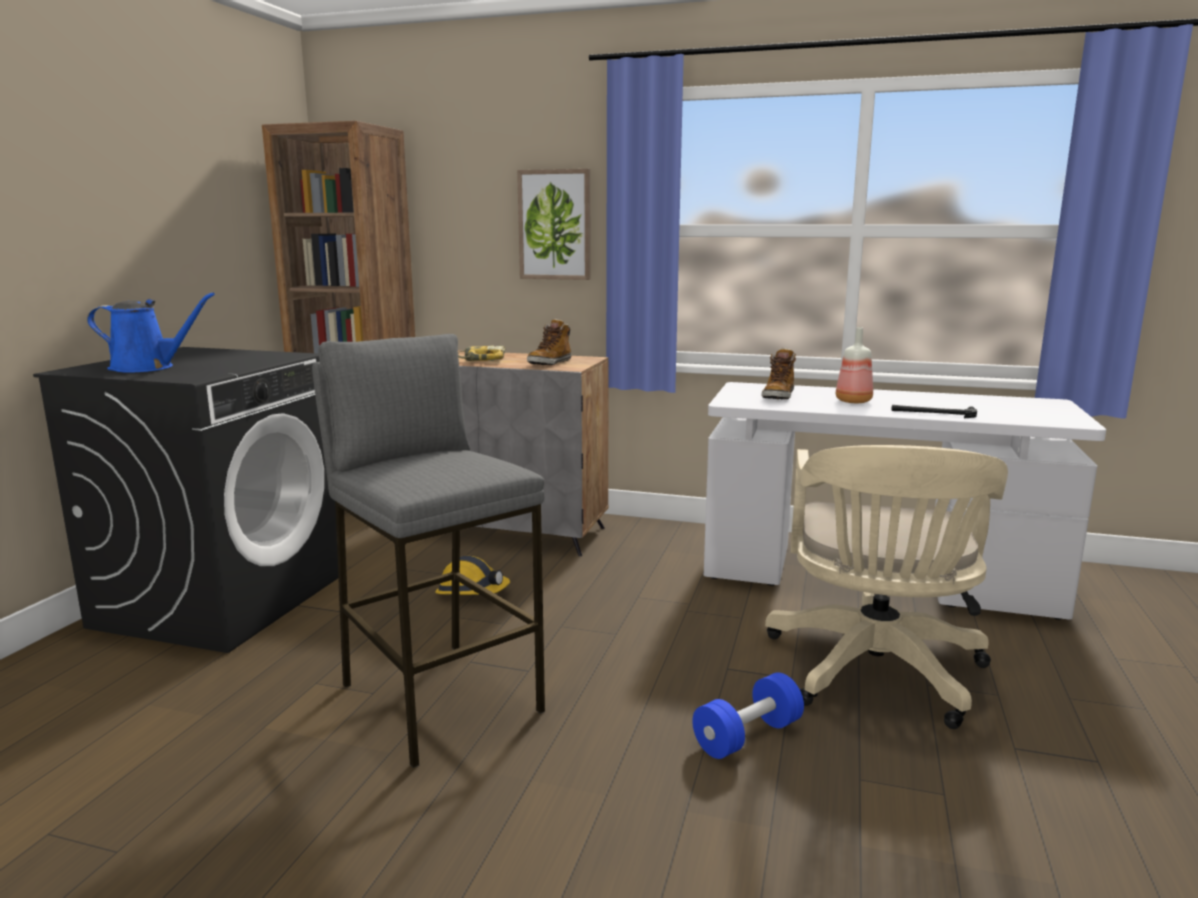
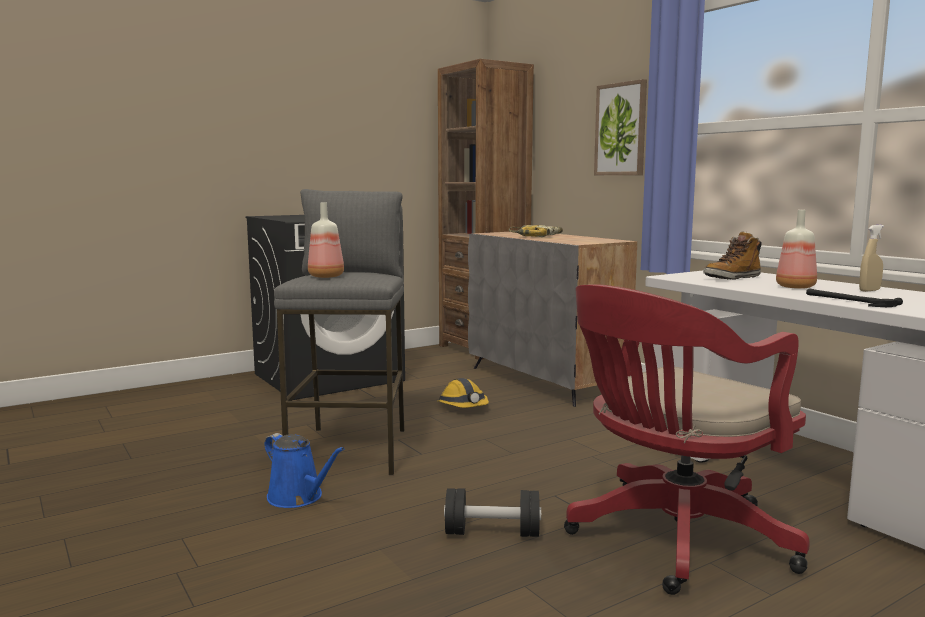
camera: 40 degrees right, 5 degrees down
(148, 367) = (296, 217): blue watering can -> blue watering can (298, 497)
(430, 472) = (327, 276): none -> bottle
(550, 363) = (575, 240): boot -> none
(747, 736) = (492, 533): blue dumbbell -> black dumbbell
(876, 674) = (673, 540): beige office chair -> red office chair
(905, 397) = (869, 290): none -> beige spray bottle

